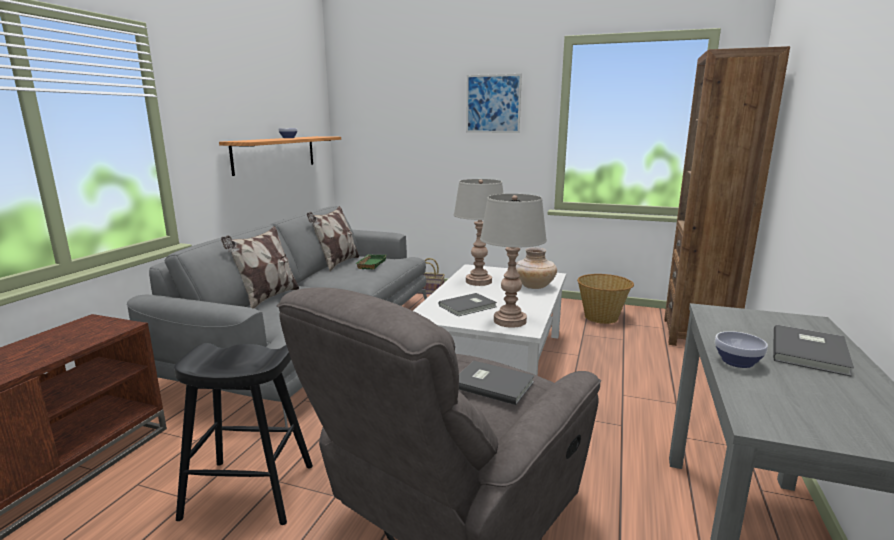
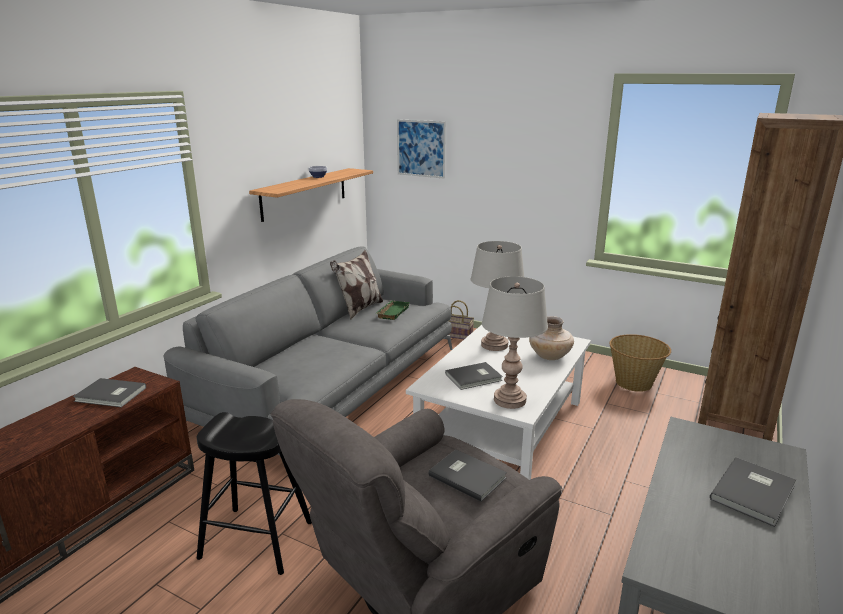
camera: 10 degrees right, 5 degrees up
(61, 340) = (110, 395): none -> grey book
(267, 298) = (286, 350): pillow -> none
(493, 104) = (533, 142): picture -> picture (421, 148)
(735, 362) = (671, 497): bowl -> none

